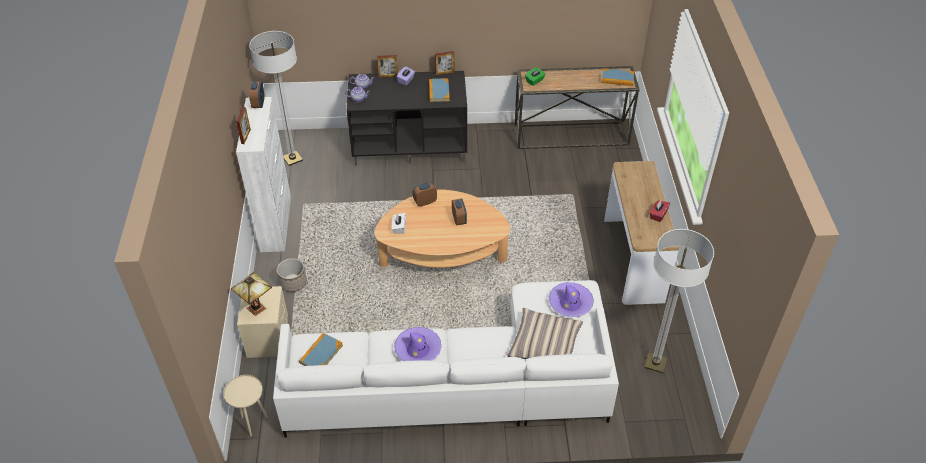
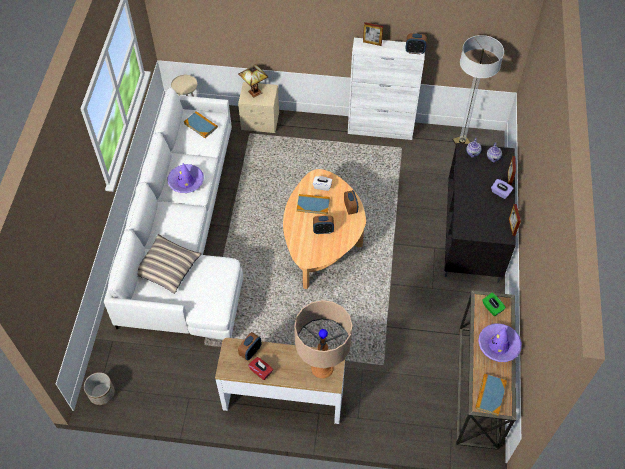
camera: 100 degrees right, 10 degrees up
(293, 283) = (311, 138): planter -> planter (102, 393)
(439, 91) = (480, 218): book -> book (313, 205)
(570, 303) = (204, 295): purple hat -> purple hat (498, 345)
(636, 175) = (322, 367): none -> beige table lamp
(641, 225) = (250, 351): none -> alarm clock
(655, 363) = (160, 381): floor lamp -> none

